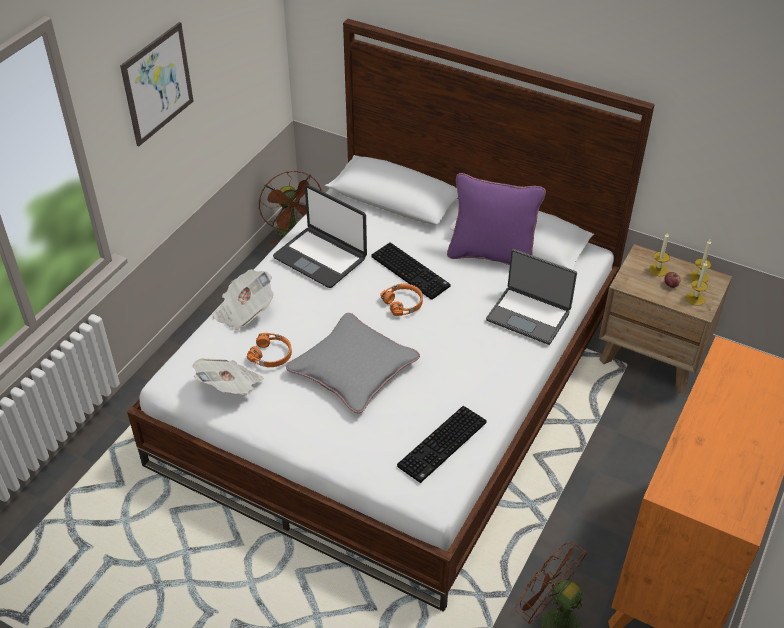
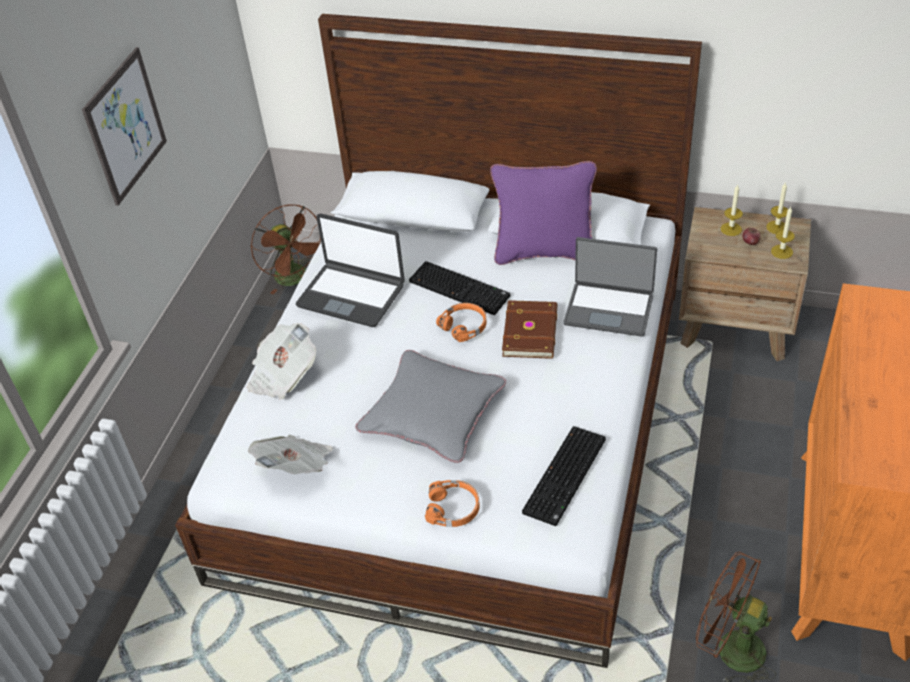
camera: 10 degrees left, 0 degrees up
(271, 355) = (333, 418): orange headphones -> orange headphones (453, 508)
(457, 320) = (531, 332): none -> brown book

